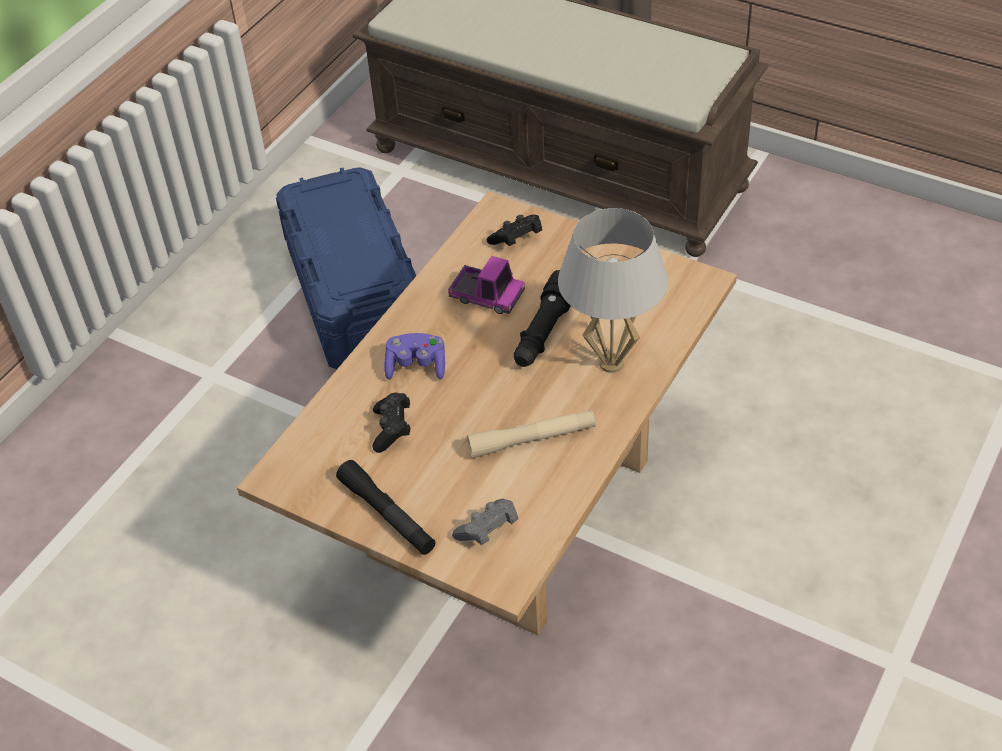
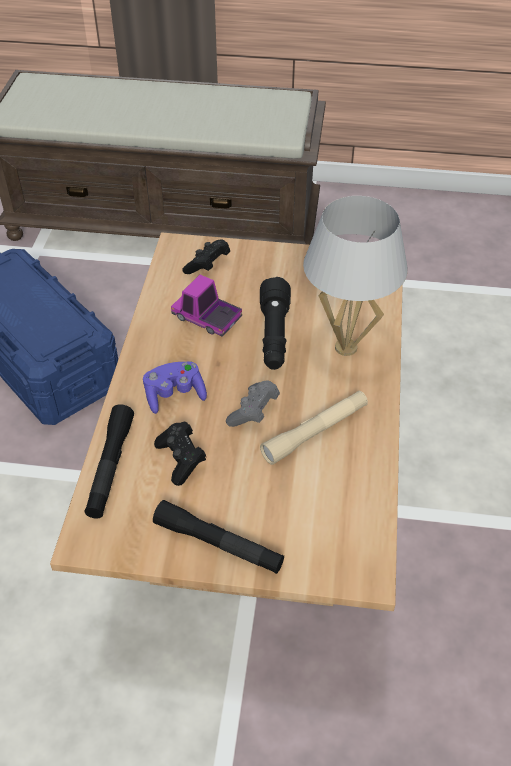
camera: 25 degrees left, 0 degrees up
(325, 418) = (110, 467): none -> black flashlight
(487, 296) = (207, 318): toy truck -> toy truck turned 150 degrees counterclockwise
(488, 530) = (322, 529): grey game controller -> grey game controller (253, 412)

